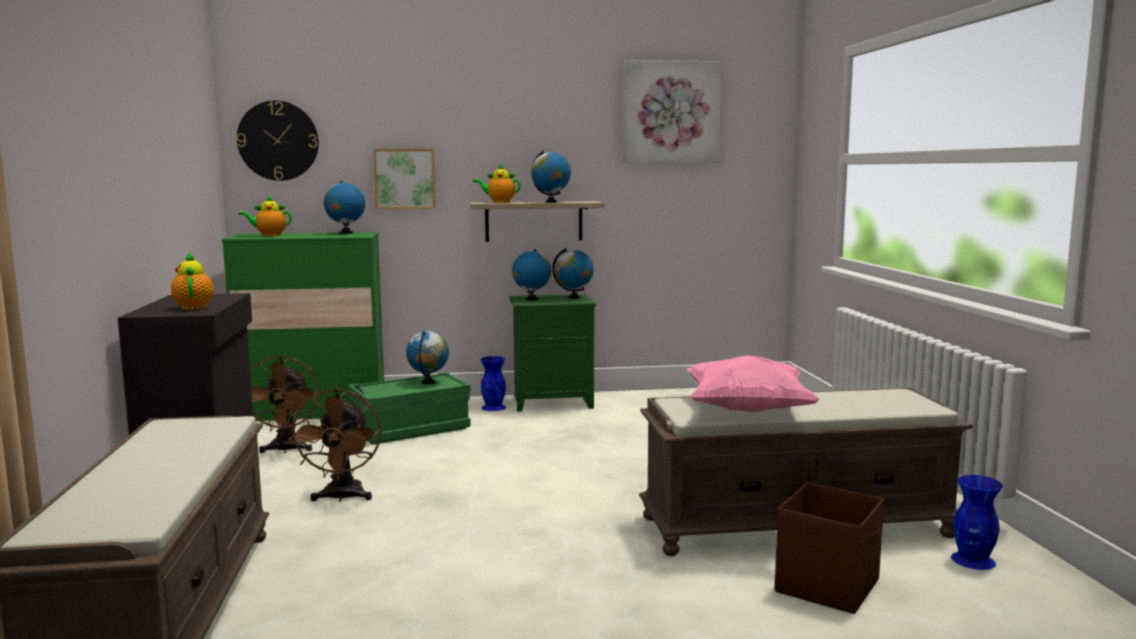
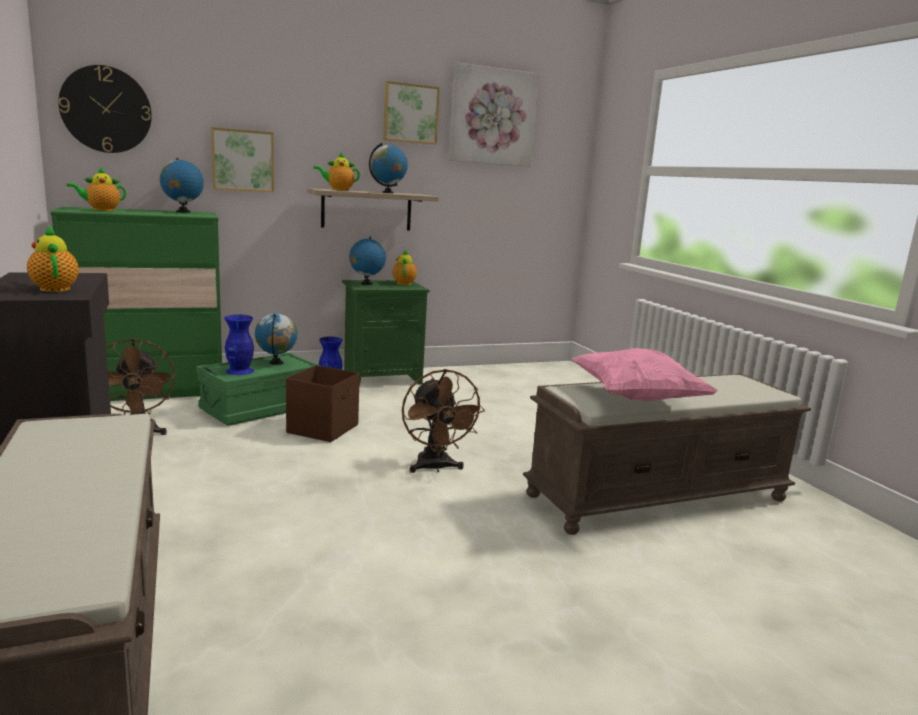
camera: 15 degrees left, 5 degrees up
(342, 498) = (222, 487): brown fan -> brown fan (435, 468)
(574, 297) = (404, 283): globe -> teapot
(577, 117) = (410, 113): none -> picture
(828, 585) = (720, 556): brown storage box -> brown storage box (324, 428)
(973, 560) = (812, 522): blue vase -> blue vase (239, 371)

